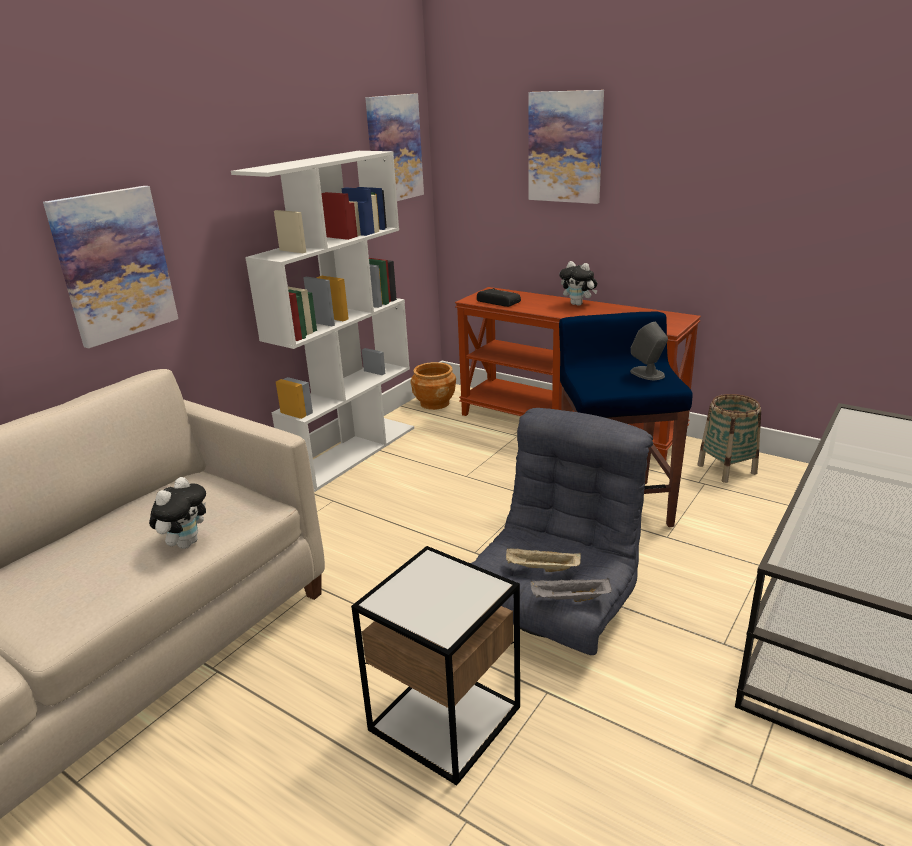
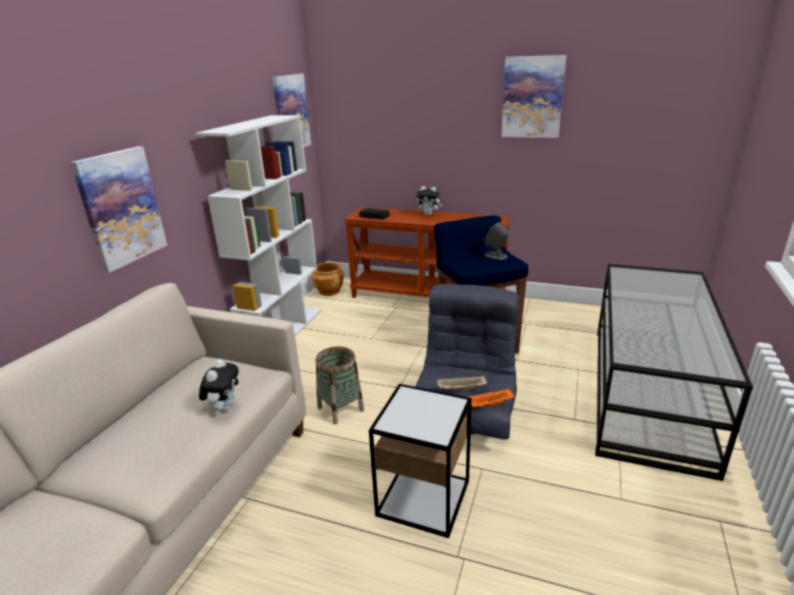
camera: 15 degrees left, 0 degrees up
(565, 147) = (412, 109): picture -> picture (532, 97)
(569, 599) = (487, 406): grey tray -> orange tray
(726, 469) = (536, 313): basket -> basket (340, 409)

